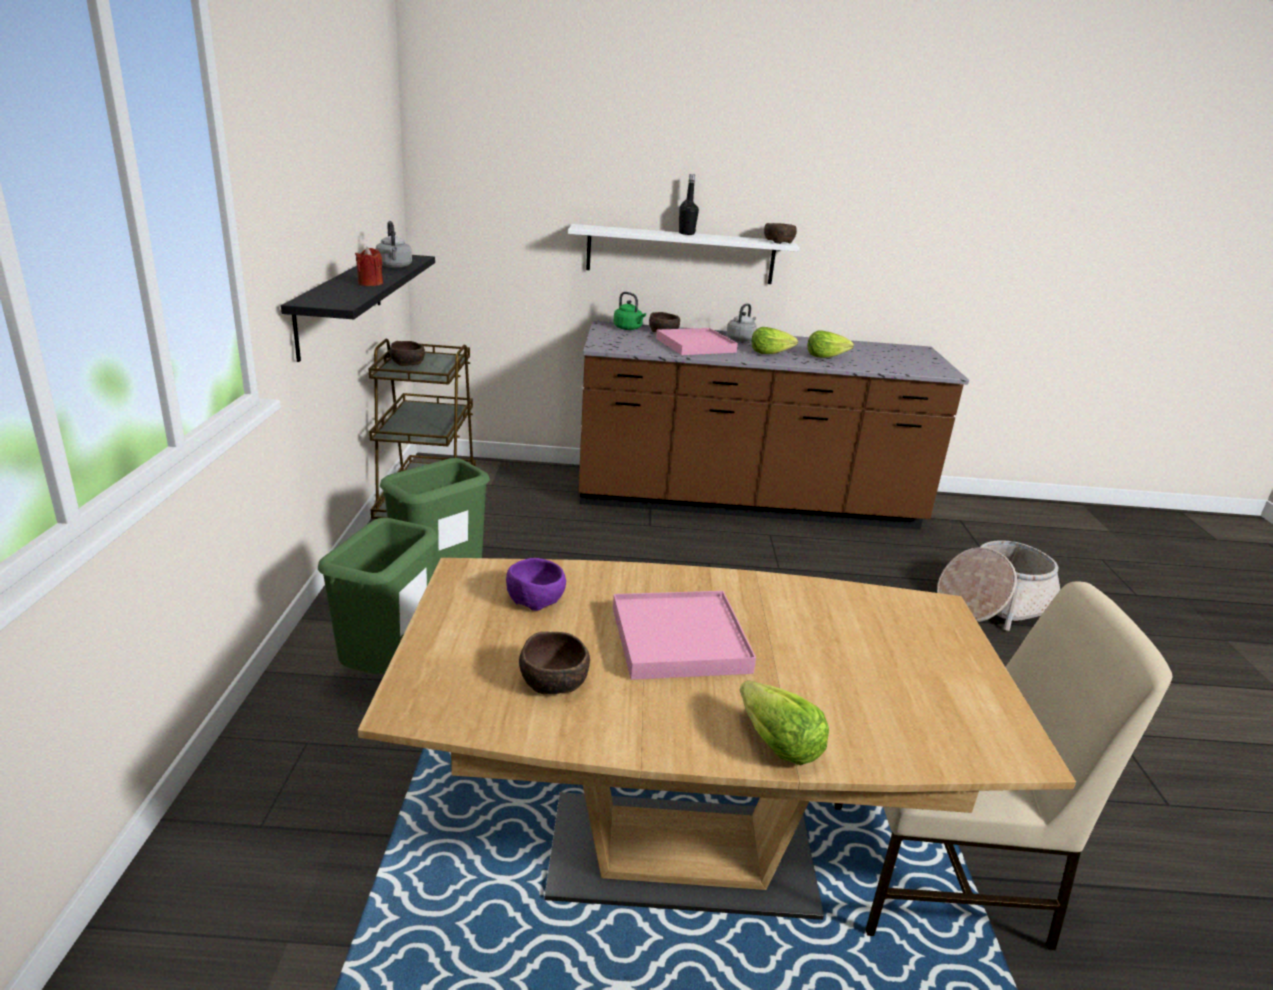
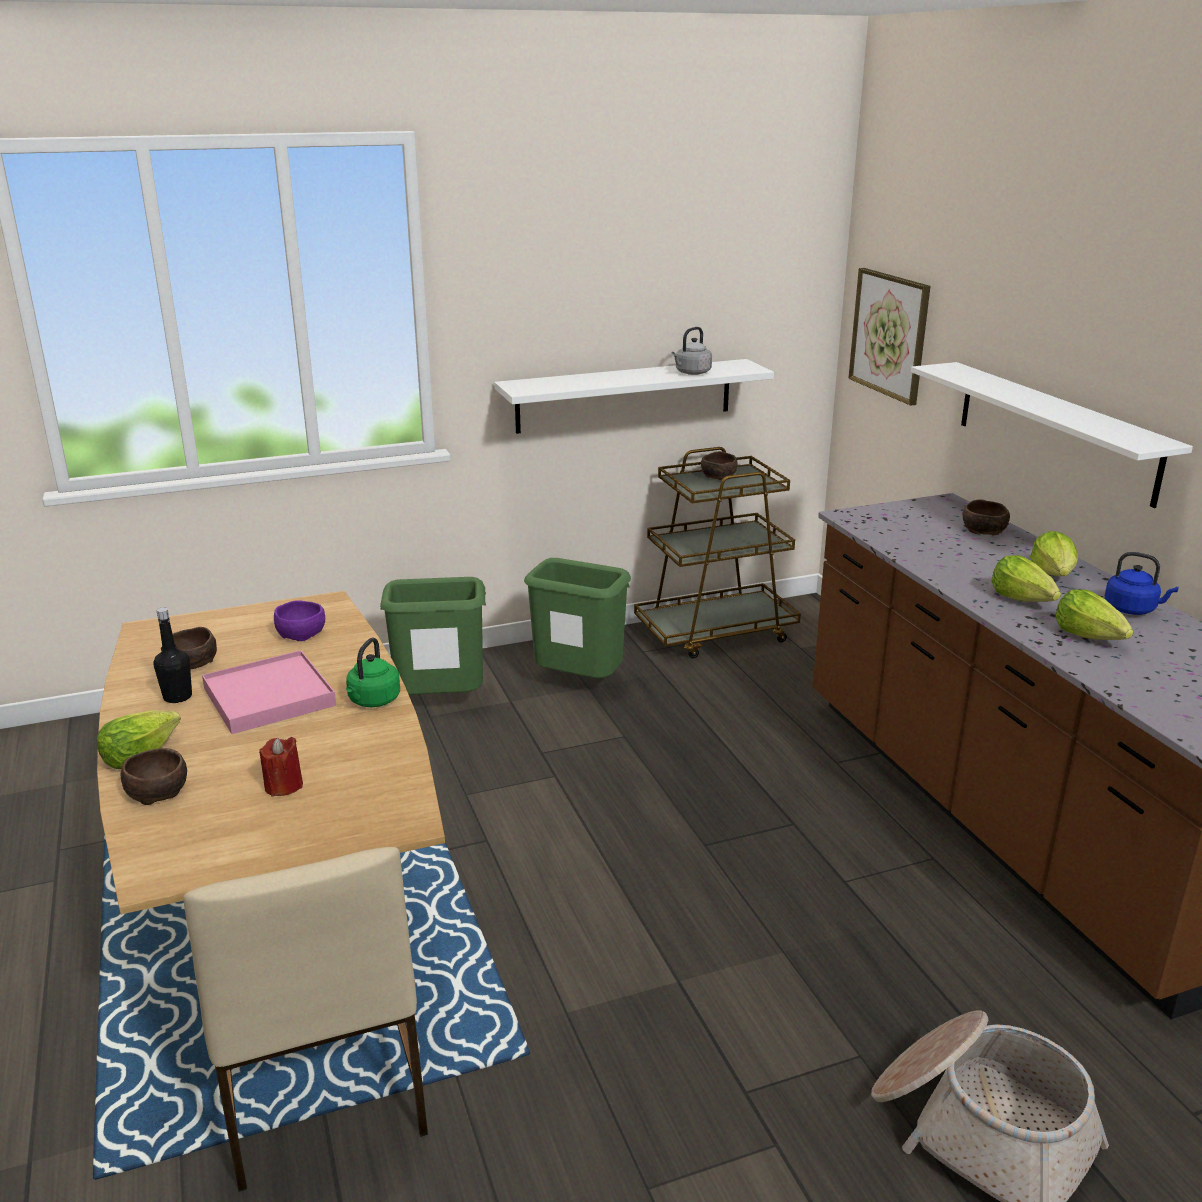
camera: 70 degrees right, 0 degrees up
(340, 302) = (625, 395): black shelf -> white shelf
(370, 283) = (609, 381): red candle -> red candle (283, 786)
(482, 214) = (889, 334): none -> picture
(629, 328) = (956, 513): green kettle -> green kettle (373, 701)
(686, 233) = (1049, 401): black bottle -> black bottle (177, 697)
(695, 345) = (959, 555): pink tray -> none
(741, 339) = (1054, 574): grey kettle -> lettuce
(778, 242) = (1142, 440): brown bowl -> brown bowl (159, 791)
(798, 342) = (1132, 609): none -> blue kettle

